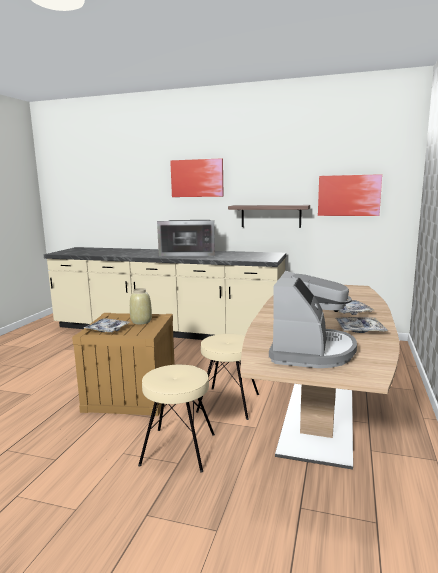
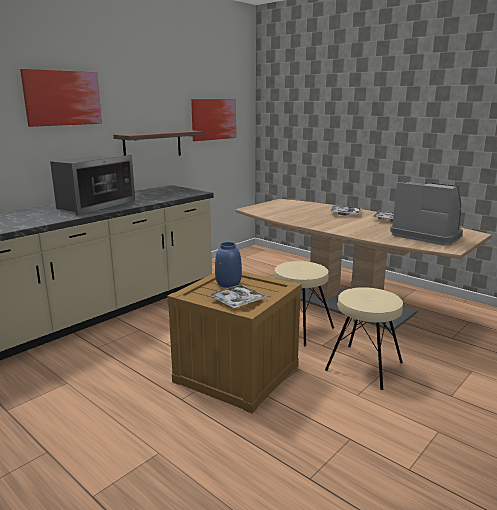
camera: 65 degrees left, 5 degrees up
(141, 322) = (228, 284): beige vase -> blue vase

